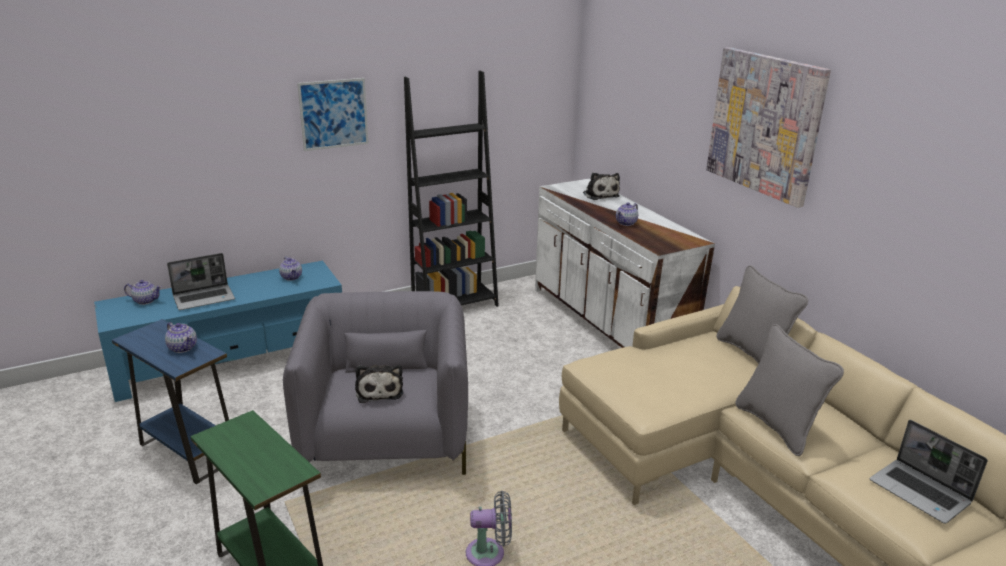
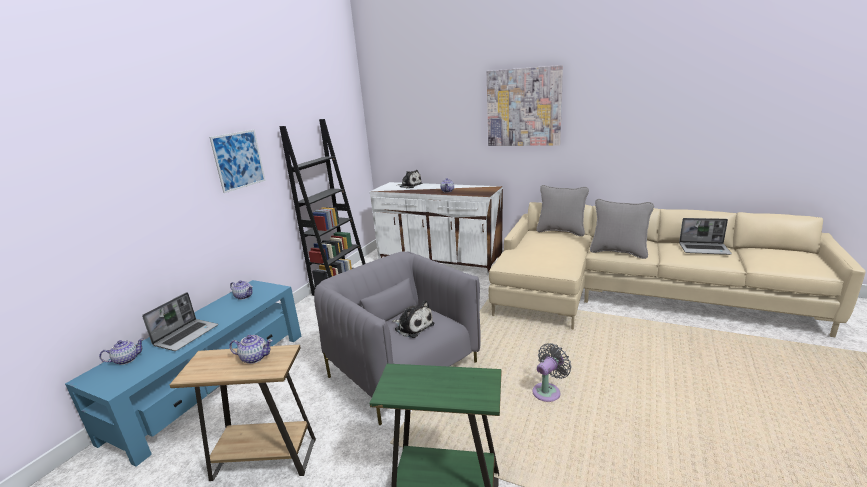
camera: 35 degrees left, 5 degrees down
(189, 452) = (264, 459): blue side table -> brown side table

